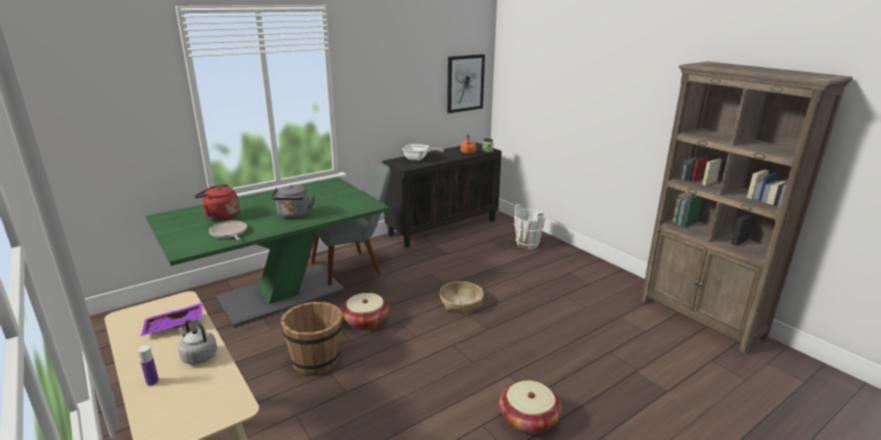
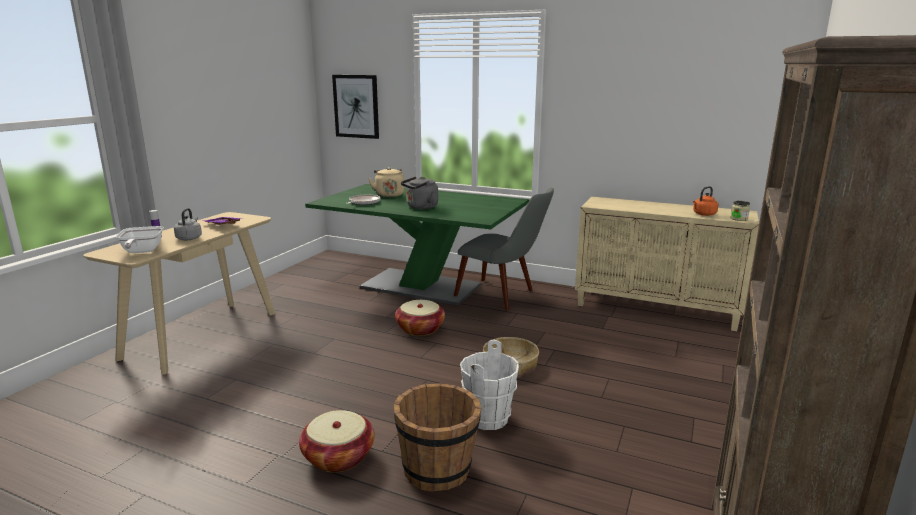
camera: 60 degrees right, 5 degrees down
(220, 216) = (389, 195): red kettle -> beige kettle
(316, 360) = (346, 328): brown bucket -> brown bucket (438, 469)
(418, 159) = (628, 204): frying pan -> frying pan (141, 252)
(443, 227) = (657, 309): black cabinet -> beige cabinet
(465, 83) = (745, 118): picture -> picture (356, 106)
(527, 244) = (716, 368): white bucket -> white bucket (489, 419)

